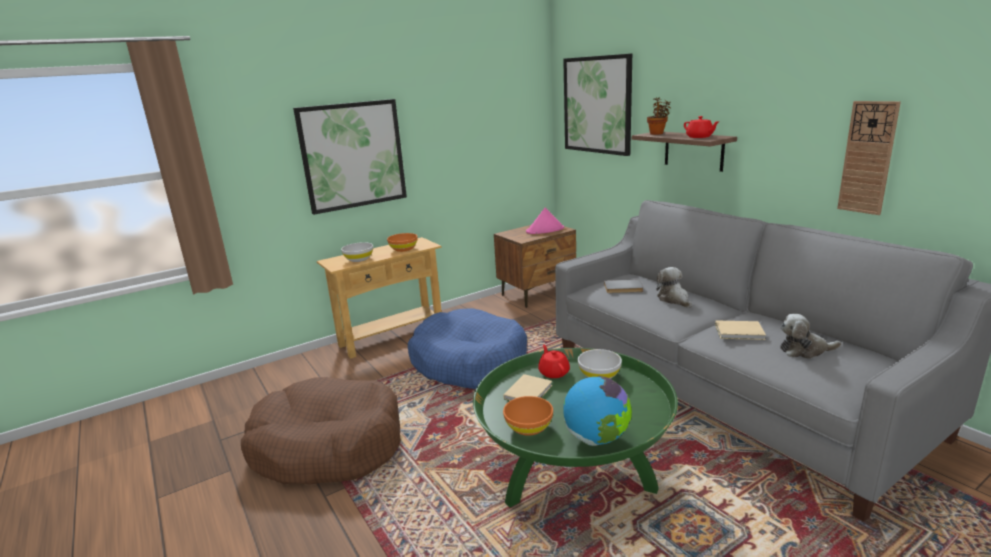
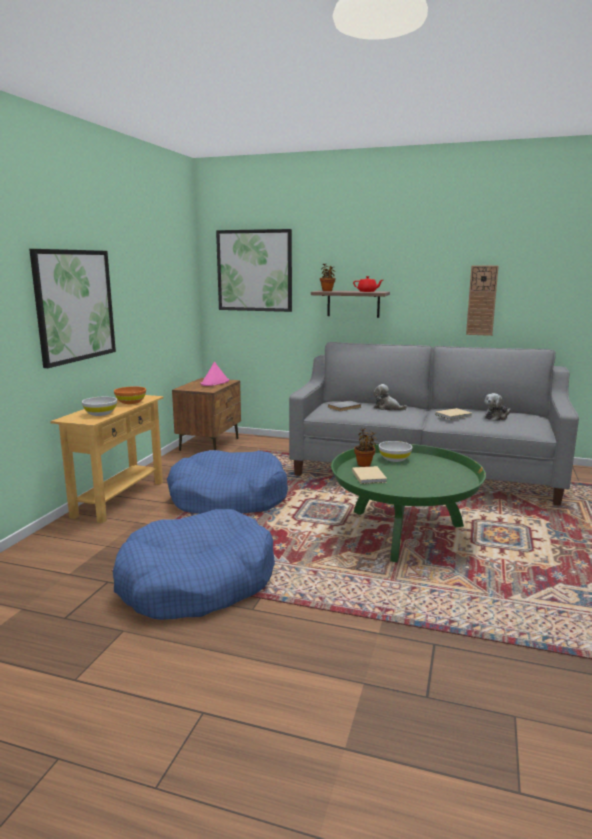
camera: 40 degrees left, 5 degrees down
(328, 446) = (196, 582): brown dog bed -> blue dog bed
(528, 427) = (404, 491): orange bowl -> none
(554, 372) = (364, 464): red teapot -> potted plant
(596, 438) = (450, 485): globe -> none

